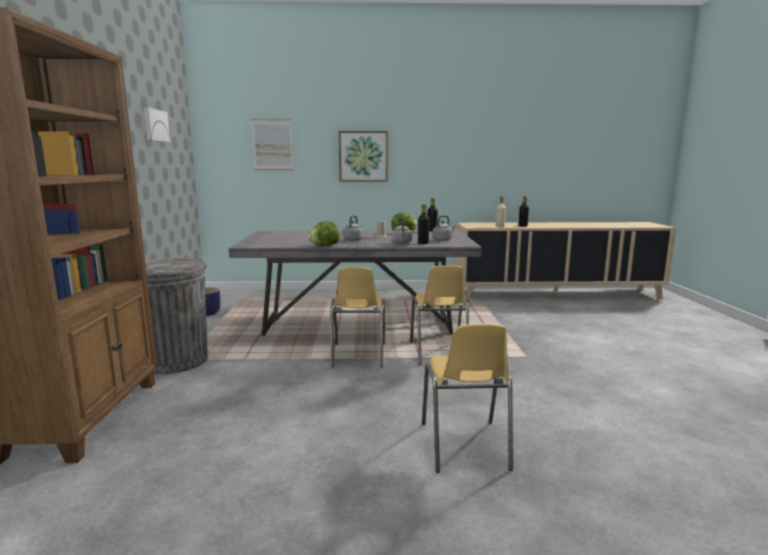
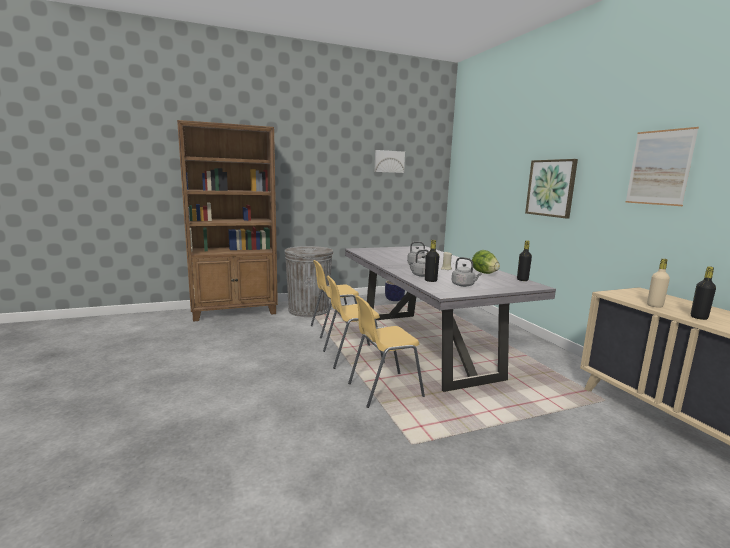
camera: 70 degrees right, 0 degrees up
(272, 145) = (488, 174): picture -> picture (659, 167)
(324, 245) = (377, 261): lettuce -> none
(464, 446) = (202, 417): yellow chair -> yellow chair (335, 329)

